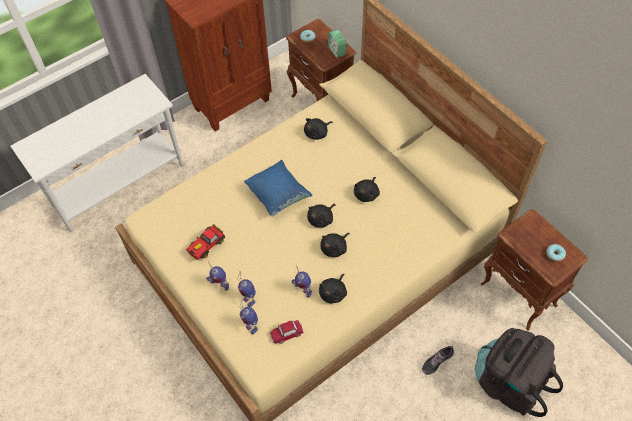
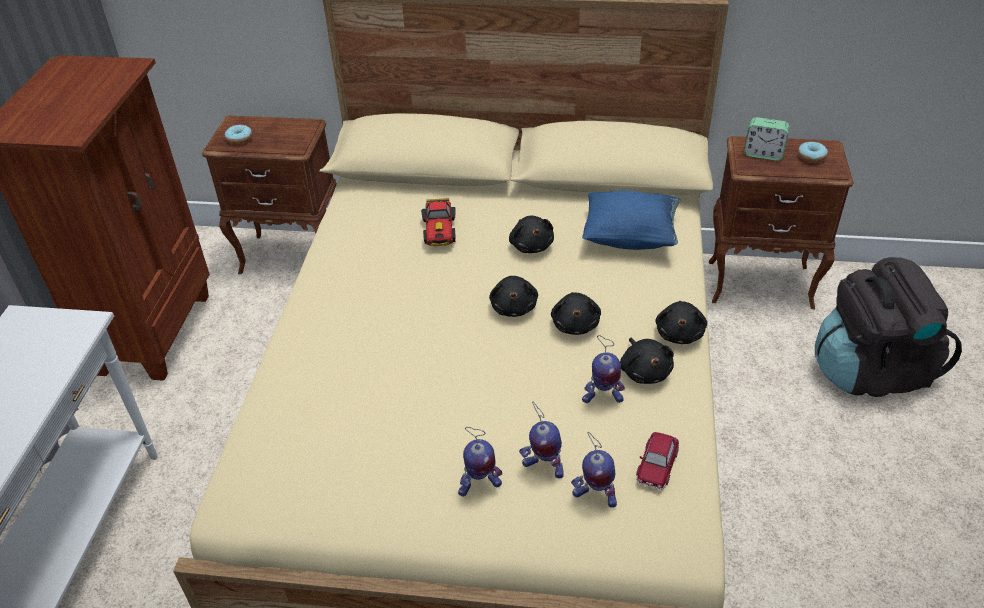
camera: 45 degrees left, 15 degrees down
(206, 246) = (395, 453): toy car -> toy car (439, 232)
(278, 196) = (419, 322): blue pillow -> blue pillow (630, 237)
(317, 133) = (379, 227): black plush toy -> black plush toy (679, 333)
(337, 50) = (298, 130): alarm clock -> alarm clock (763, 154)
(437, 361) = (779, 413): shoe -> none

